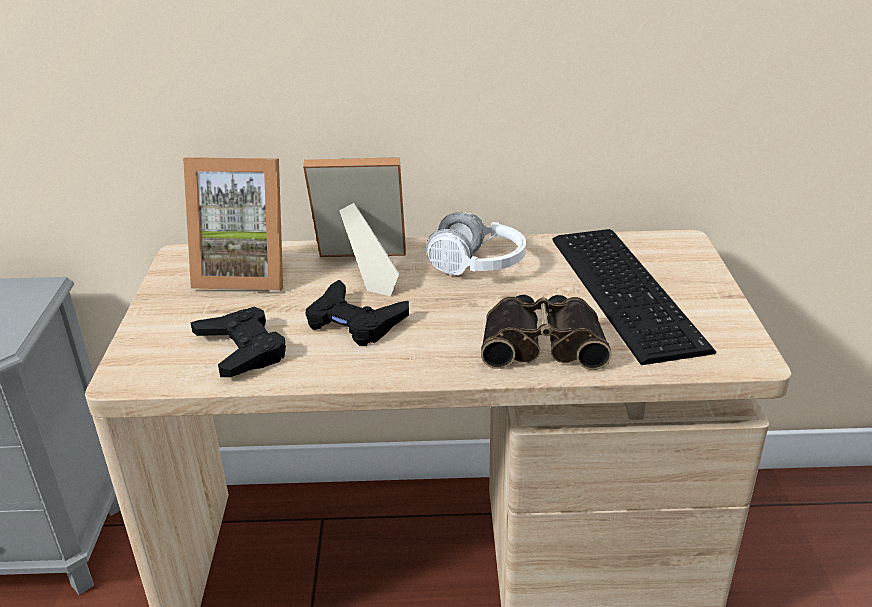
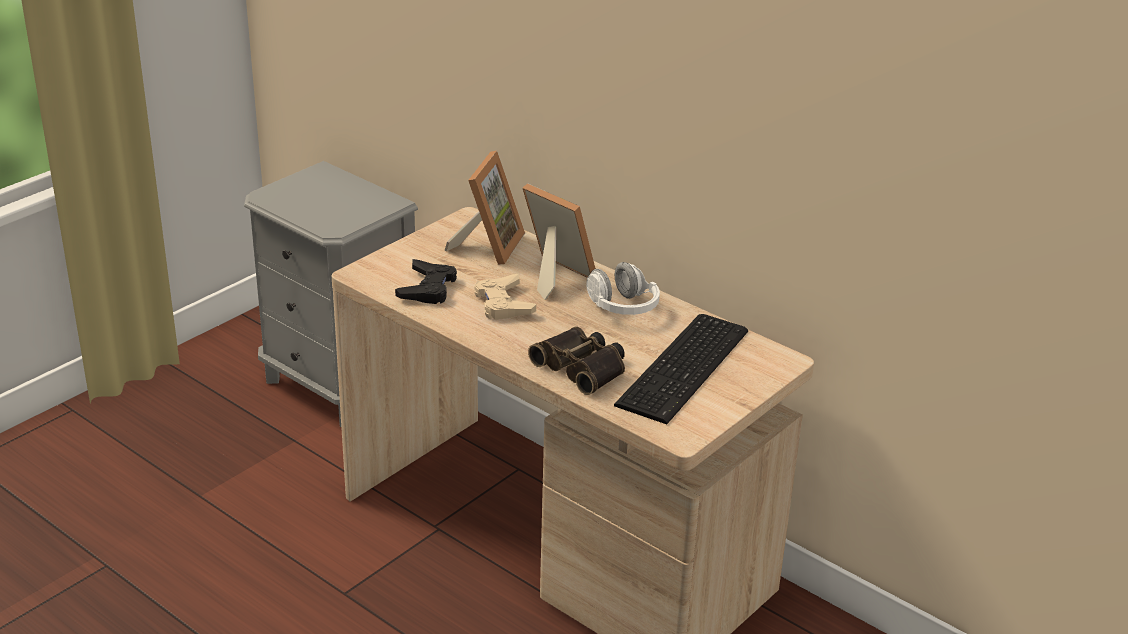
camera: 40 degrees right, 0 degrees up
(245, 272) = (488, 245): picture frame -> picture frame turned 120 degrees counterclockwise
(354, 322) = (503, 303): black game controller -> beige game controller

